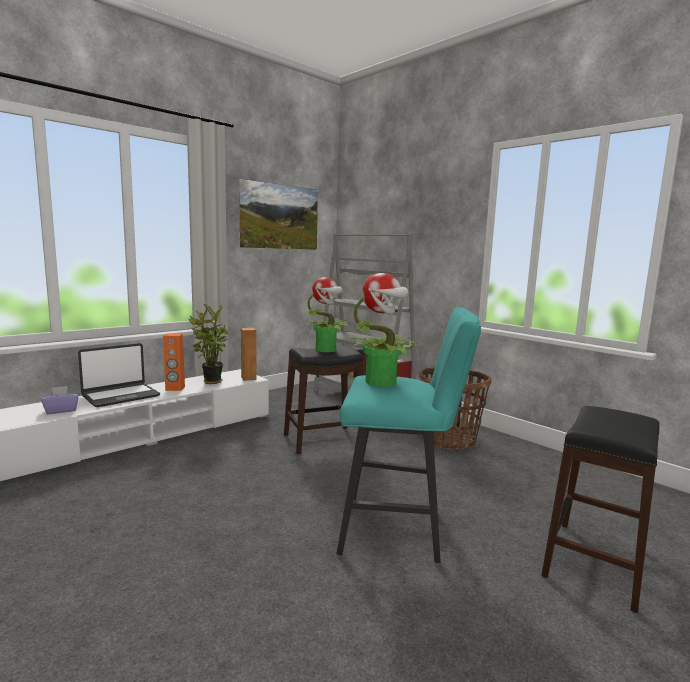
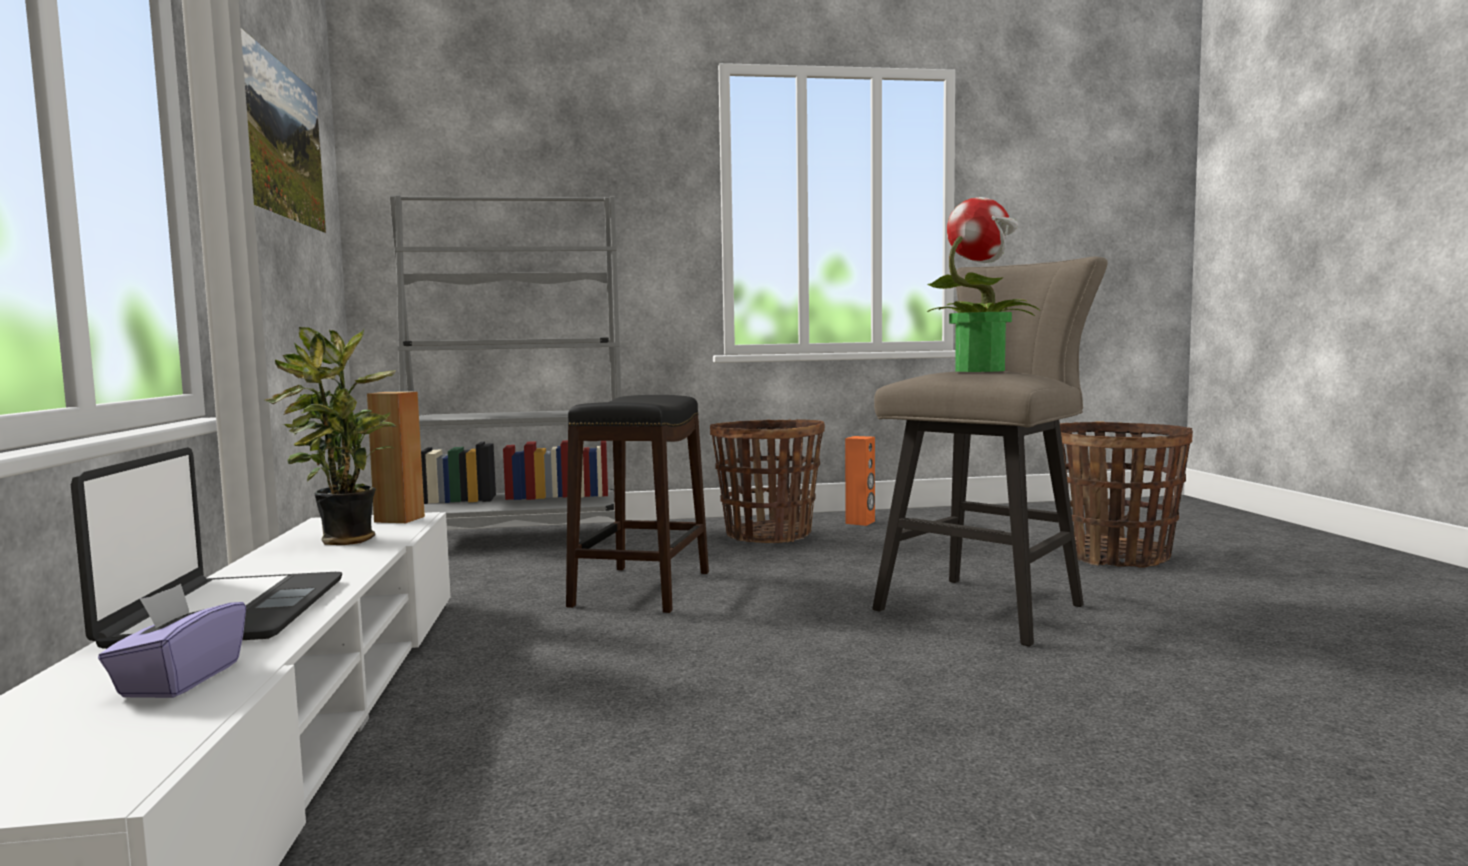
camera: 55 degrees left, 5 degrees down
(175, 388) = (312, 566): orange speaker -> orange speaker (860, 522)
(326, 350) = (636, 399): potted plant -> none
(399, 529) = (989, 605): turquoise stool -> beige stool
(595, 562) = (1116, 556): black stool -> basket

